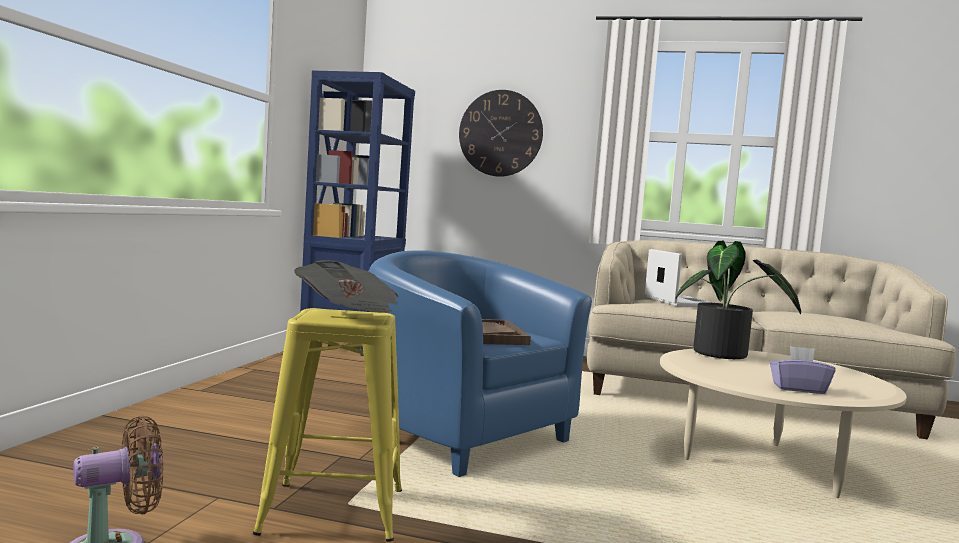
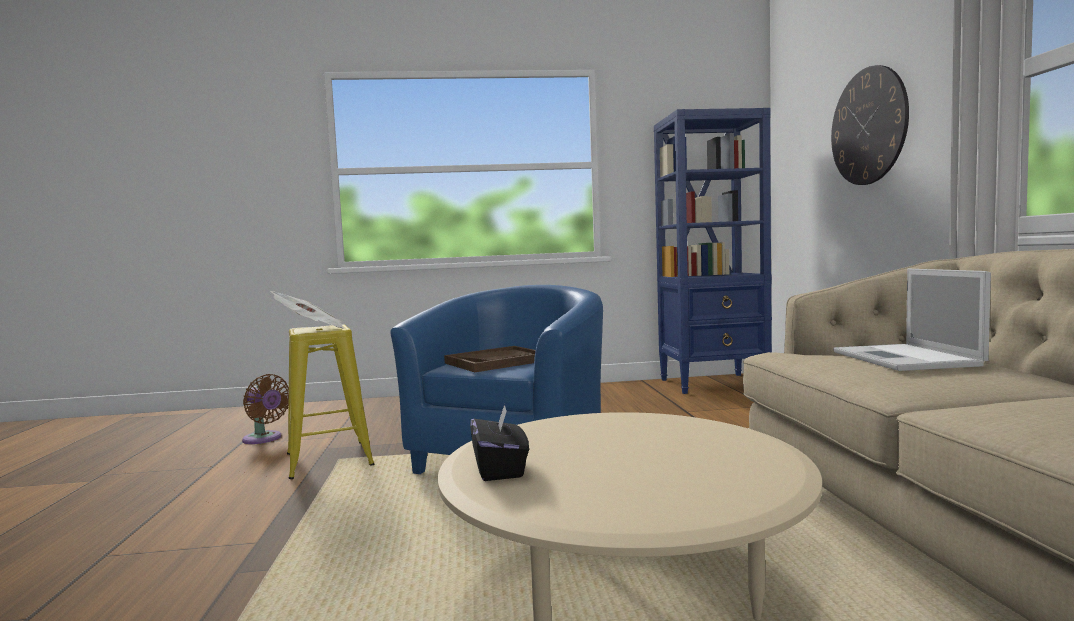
camera: 70 degrees right, 0 degrees up
(679, 302) = (907, 359): laptop -> laptop turned 120 degrees clockwise
(726, 355) = (674, 430): potted plant -> none
(798, 389) = (500, 469): purple tissue box -> black tissue box

